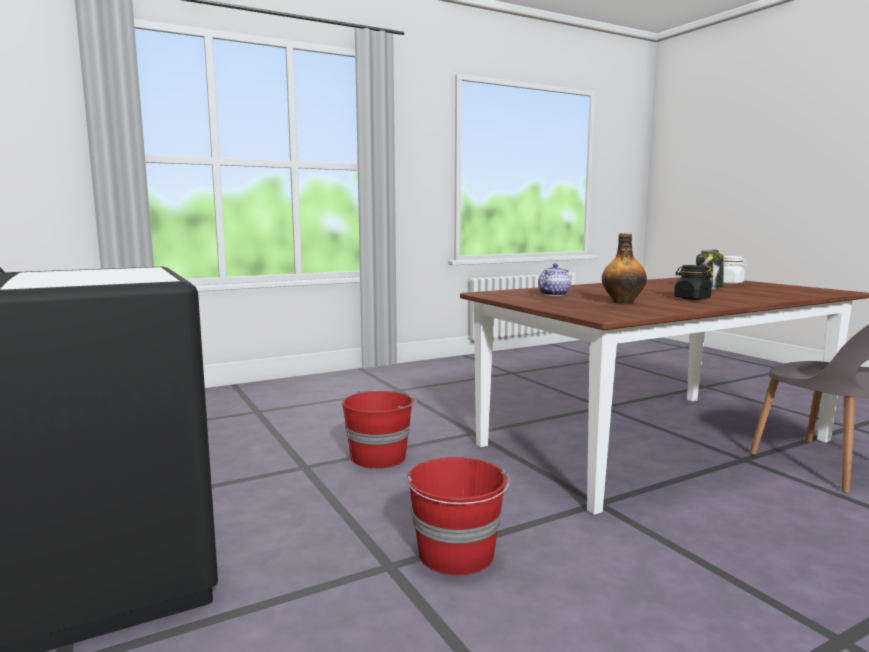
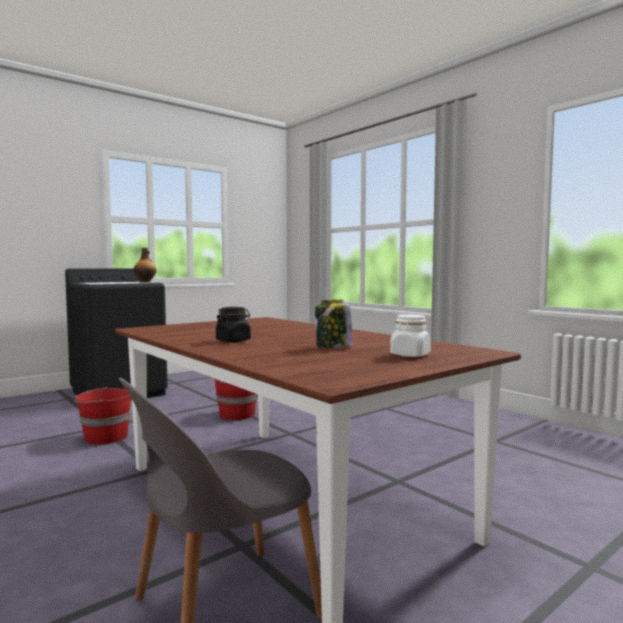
camera: 80 degrees right, 5 degrees down
(553, 294) = (257, 324): teapot -> none
(623, 302) = (206, 331): bottle -> bottle (145, 282)

